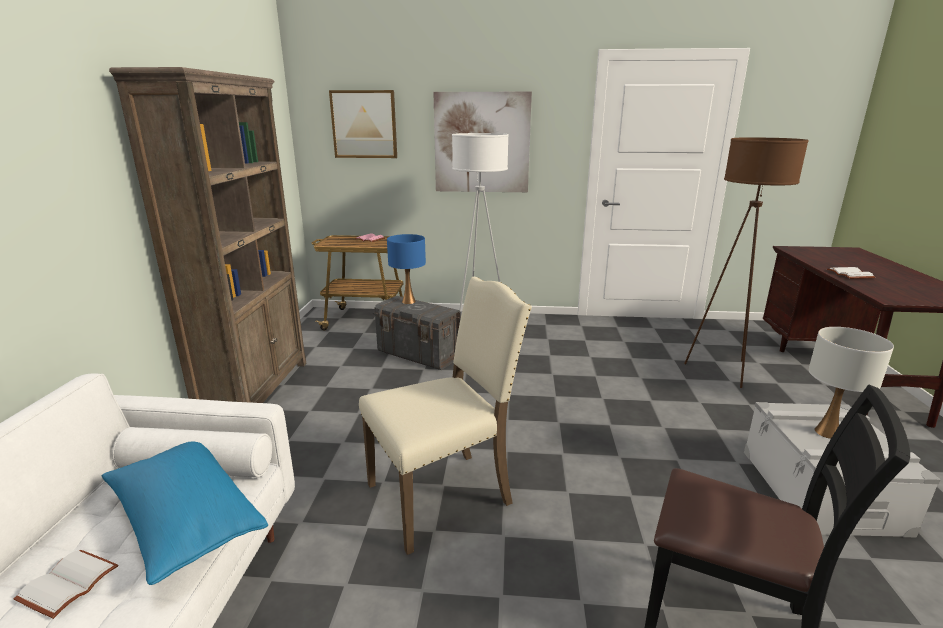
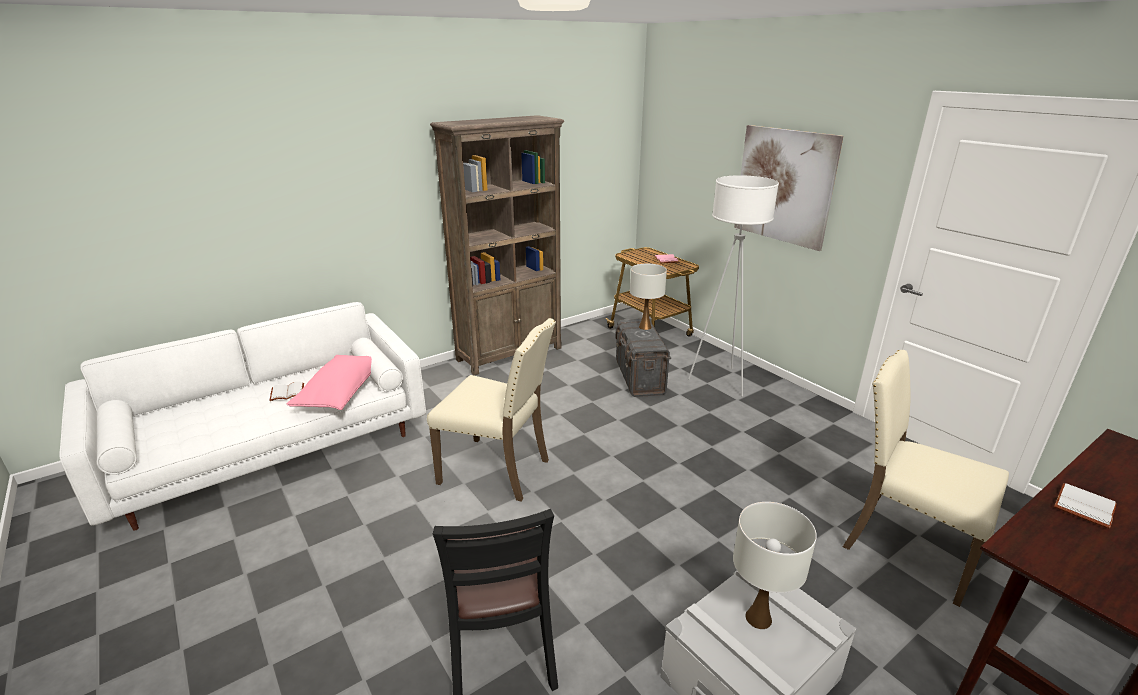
camera: 50 degrees right, 5 degrees up
(185, 520) = (341, 393): blue pillow -> pink pillow
(364, 124) = (689, 149): picture -> none
(408, 301) = (645, 327): blue table lamp -> white table lamp
(723, 370) = (905, 547): brown floor lamp -> beige chair

